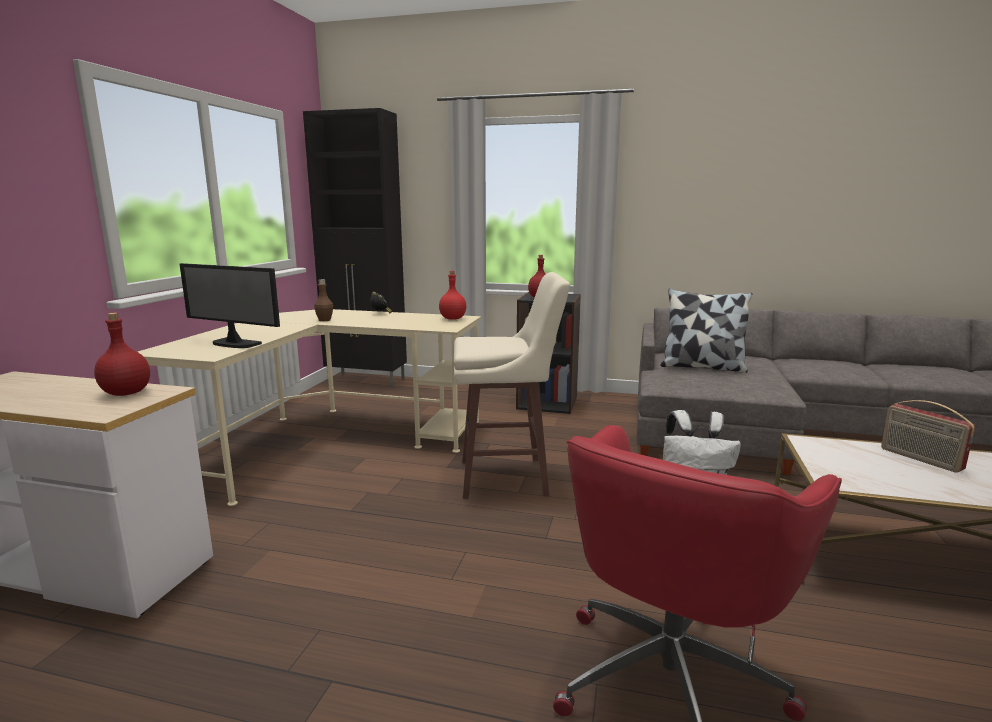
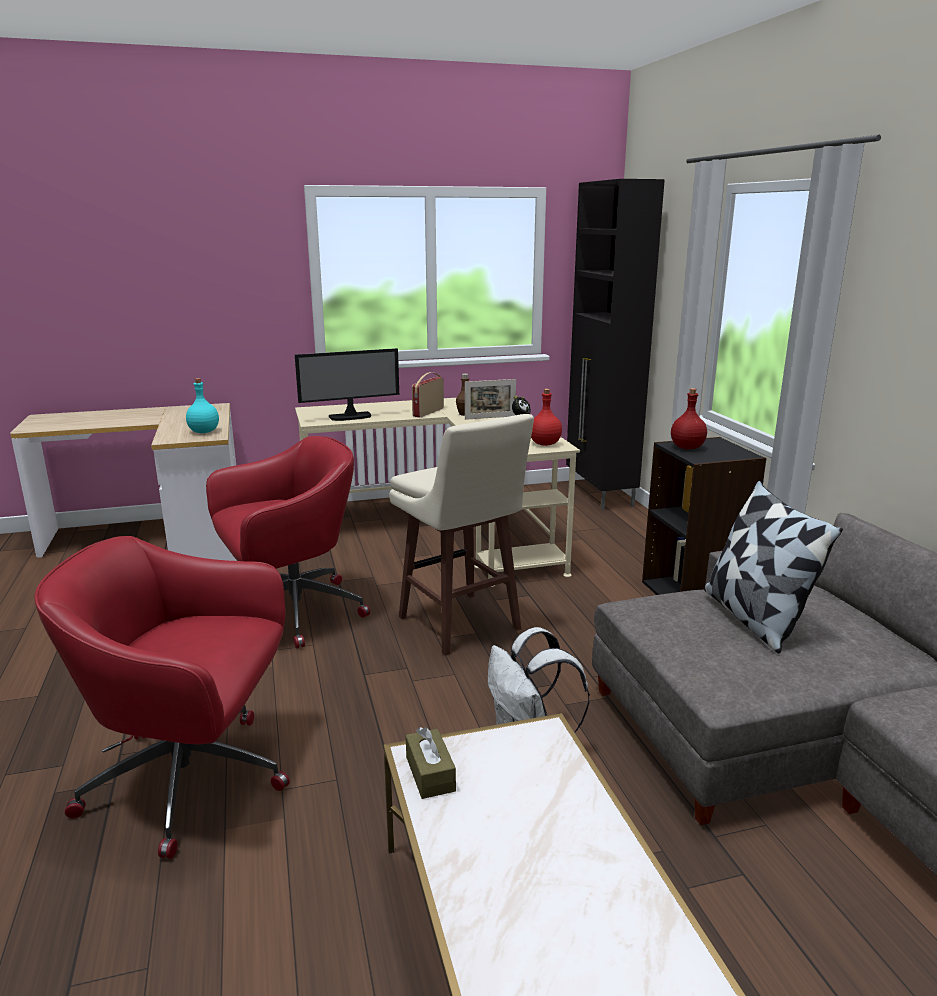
camera: 60 degrees right, 5 degrees up
(126, 393) = (203, 432): red bottle -> turquoise bottle
(234, 344) = (350, 417): monitor -> monitor turned 105 degrees counterclockwise
(352, 317) = (490, 417): none -> picture frame
(384, 551) = (291, 613): none -> red office chair
(855, 482) = (430, 774): none -> brown tissue box
(920, 459) = (571, 837): radio -> radio (427, 412)

